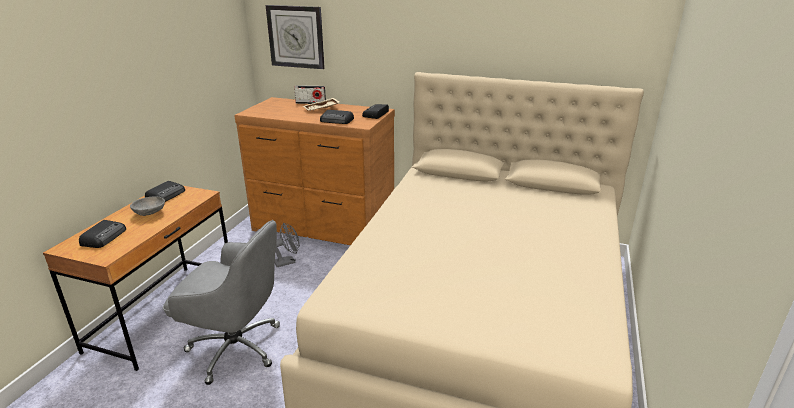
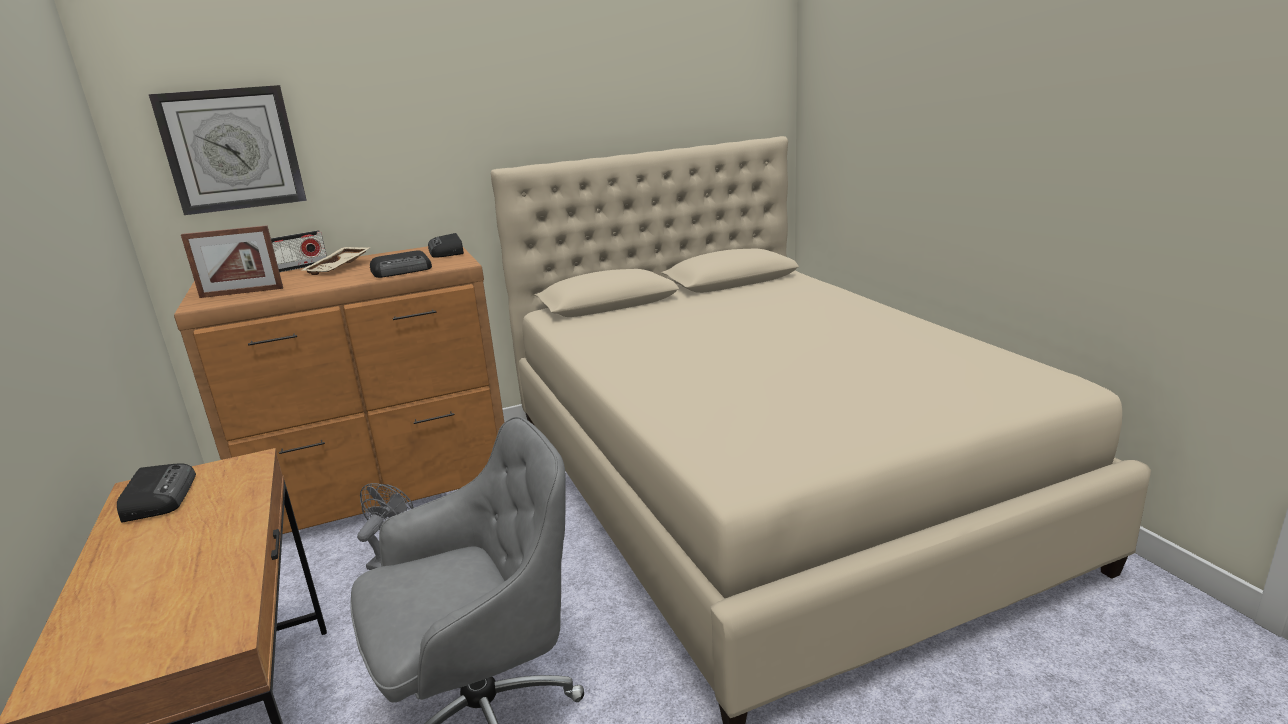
camera: 40 degrees left, 5 degrees down
(104, 237) = (140, 614): radio -> none
(150, 213) = (181, 533): grey bowl -> none
(269, 111) = (241, 292): none -> picture frame

